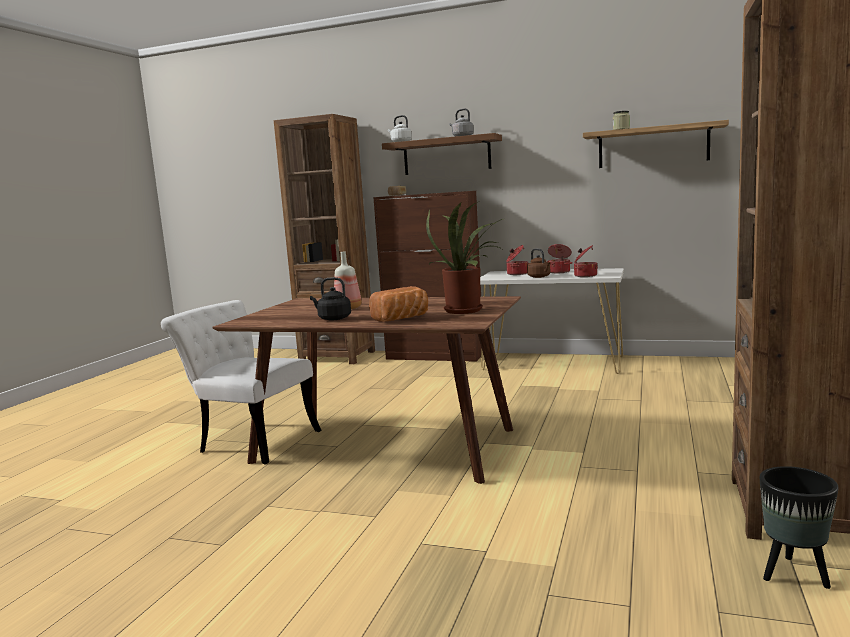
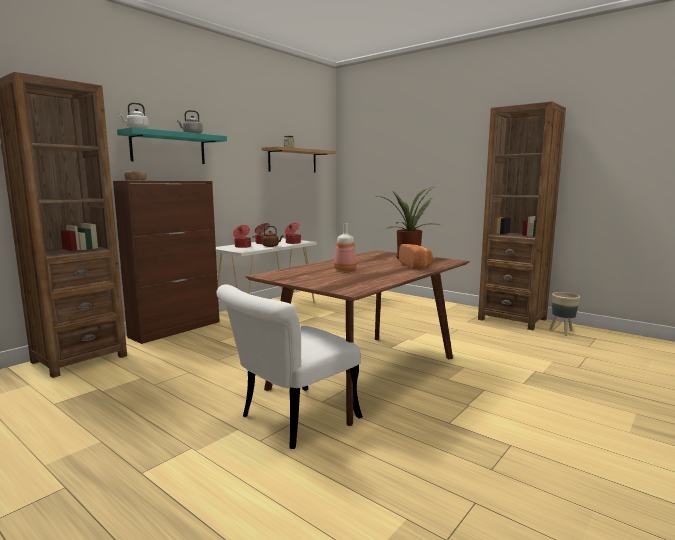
camera: 70 degrees left, 0 degrees up
(333, 318) = (385, 274): black kettle -> none
(446, 155) = (168, 148): brown shelf -> turquoise shelf
(794, 575) = (562, 332): black planter -> beige planter

